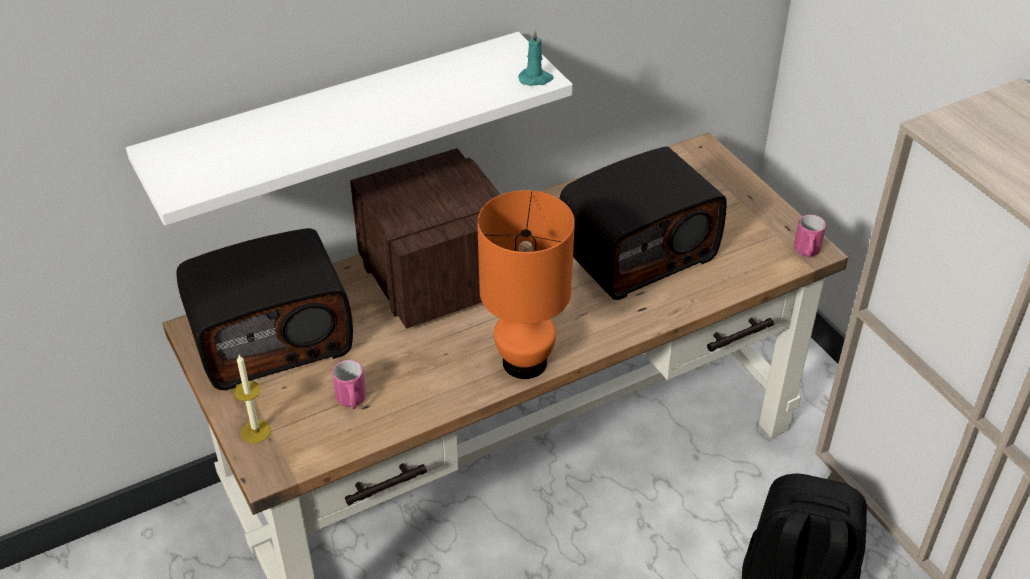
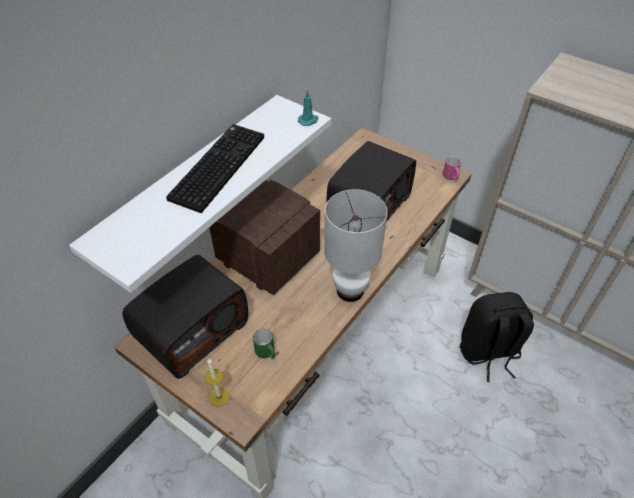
camera: 25 degrees left, 5 degrees up
(352, 401) = (267, 353): pink mug -> green mug
(366, 105) = (217, 166): none -> keyboard
(525, 362) = (350, 290): orange table lamp -> white table lamp

